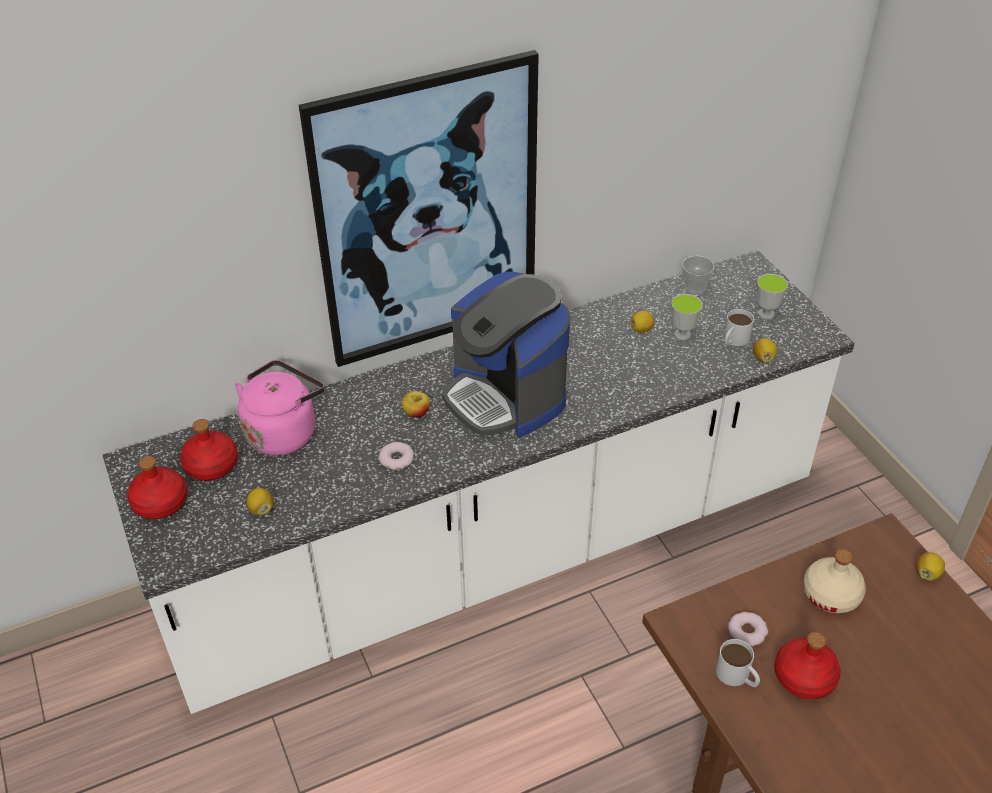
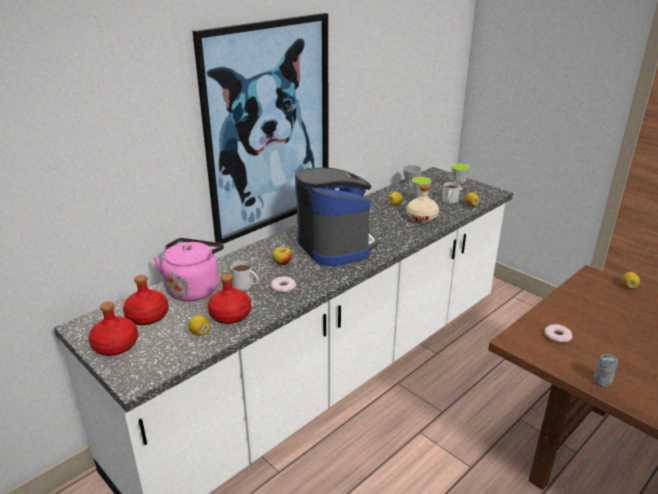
camera: 20 degrees left, 15 degrees down
(505, 396) = (335, 245): coffee machine -> coffee machine turned 150 degrees counterclockwise
(737, 676) = (571, 360): white mug -> white mug (246, 285)
(754, 722) = (602, 382): none -> can
(803, 677) = (608, 351): red bottle -> red bottle (230, 315)
(831, 594) = (588, 307): beige bottle -> beige bottle (422, 217)

